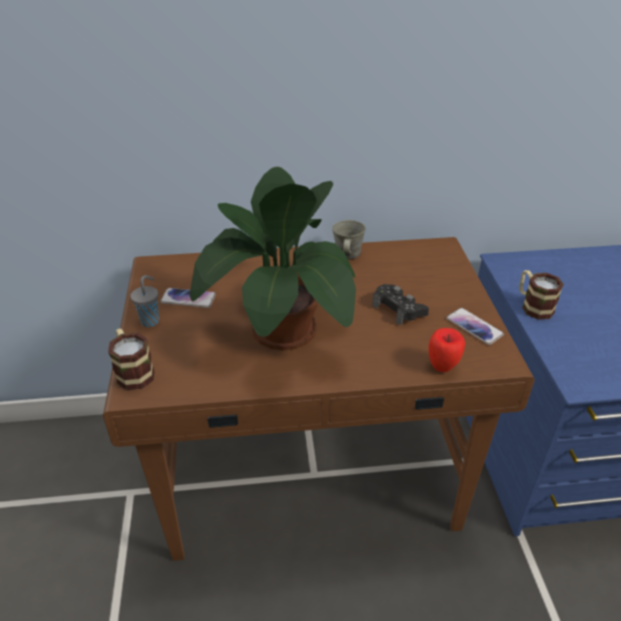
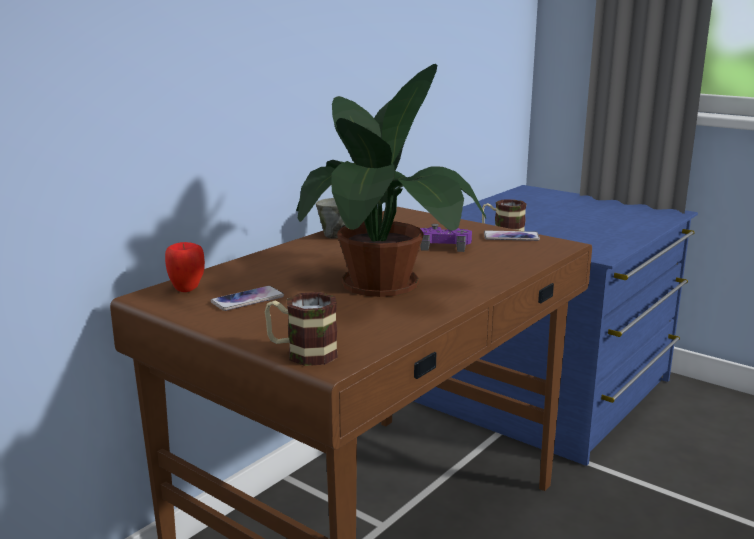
camera: 45 degrees left, 20 degrees down
(151, 321) = (241, 323): grey cup -> none
(399, 309) = (443, 246): black game controller -> purple game controller
(442, 366) = (535, 258): apple -> apple (187, 289)

